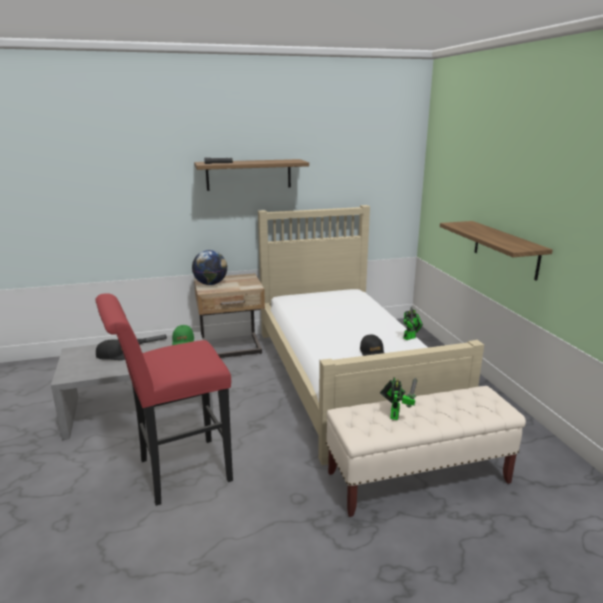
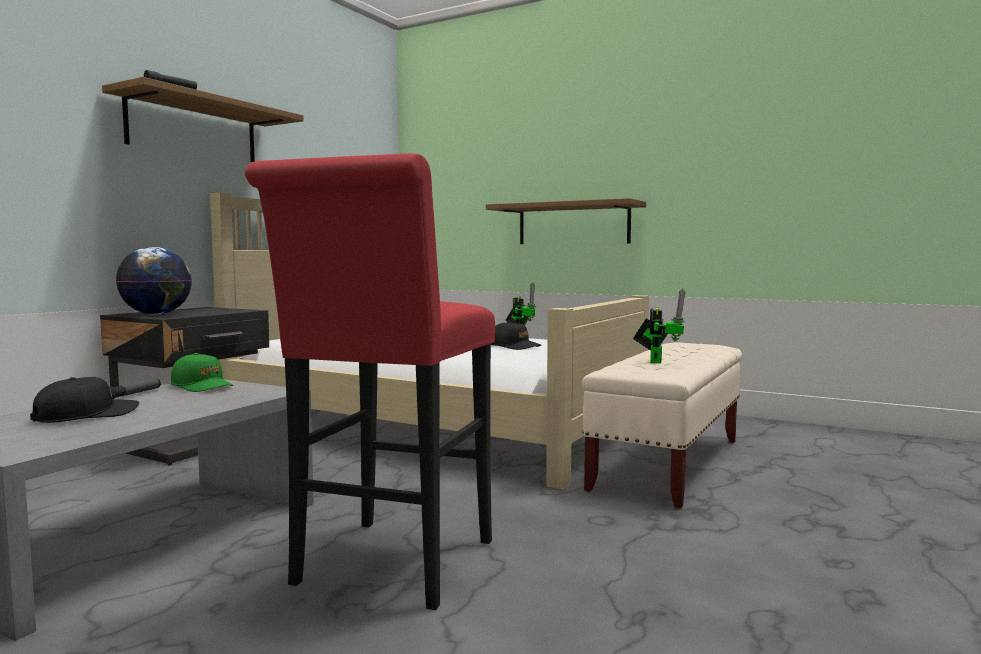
camera: 45 degrees left, 15 degrees down
(231, 348) = (194, 445): beige nightstand -> black nightstand
(395, 413) = (656, 361): toy robot -> toy robot turned 45 degrees clockwise

